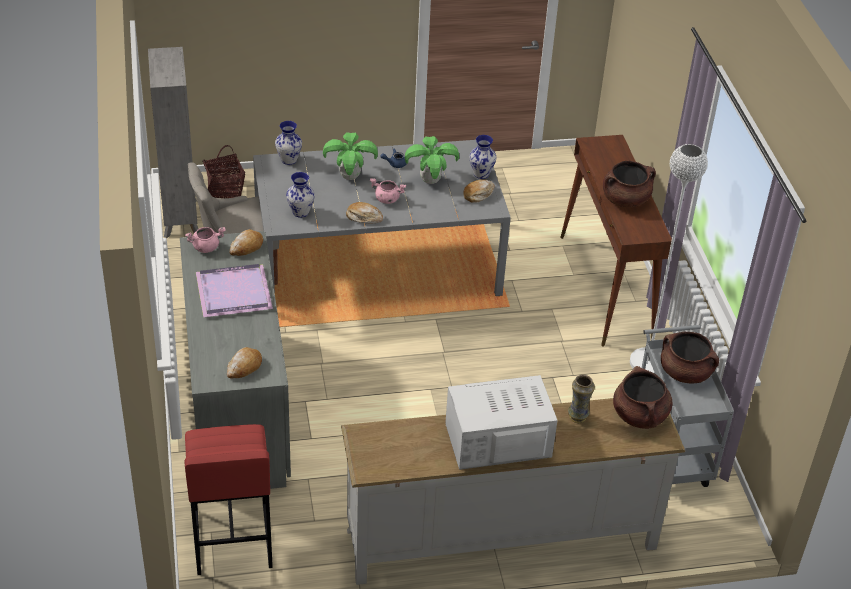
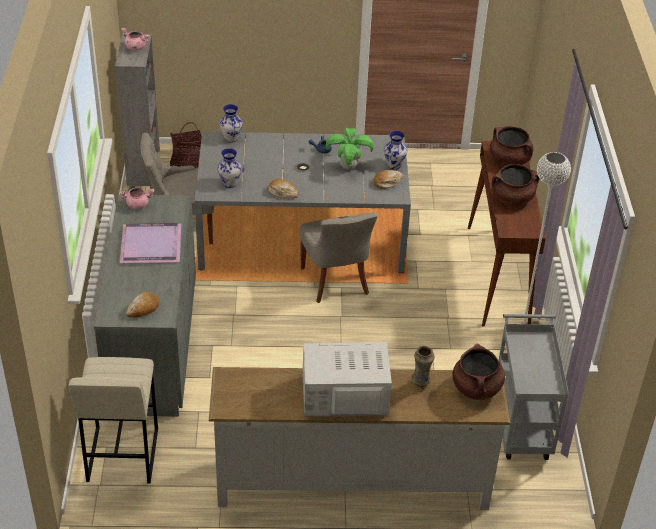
camera: 10 degrees right, 0 degrees up
(232, 541) = (122, 457): red stool -> beige stool
(246, 247) = (172, 208): bread -> none
(349, 177) = (279, 157): potted plant -> none
(387, 199) = (306, 179): pink cooking pot -> pink cooking pot (135, 47)
(428, 313) = (336, 282): none -> grey chair
(685, 373) = (535, 356): brown cooking pot -> brown cooking pot (510, 160)

